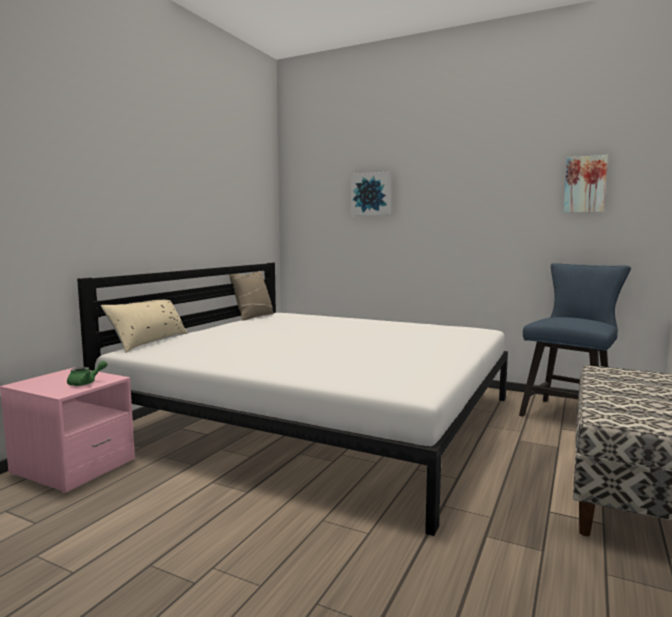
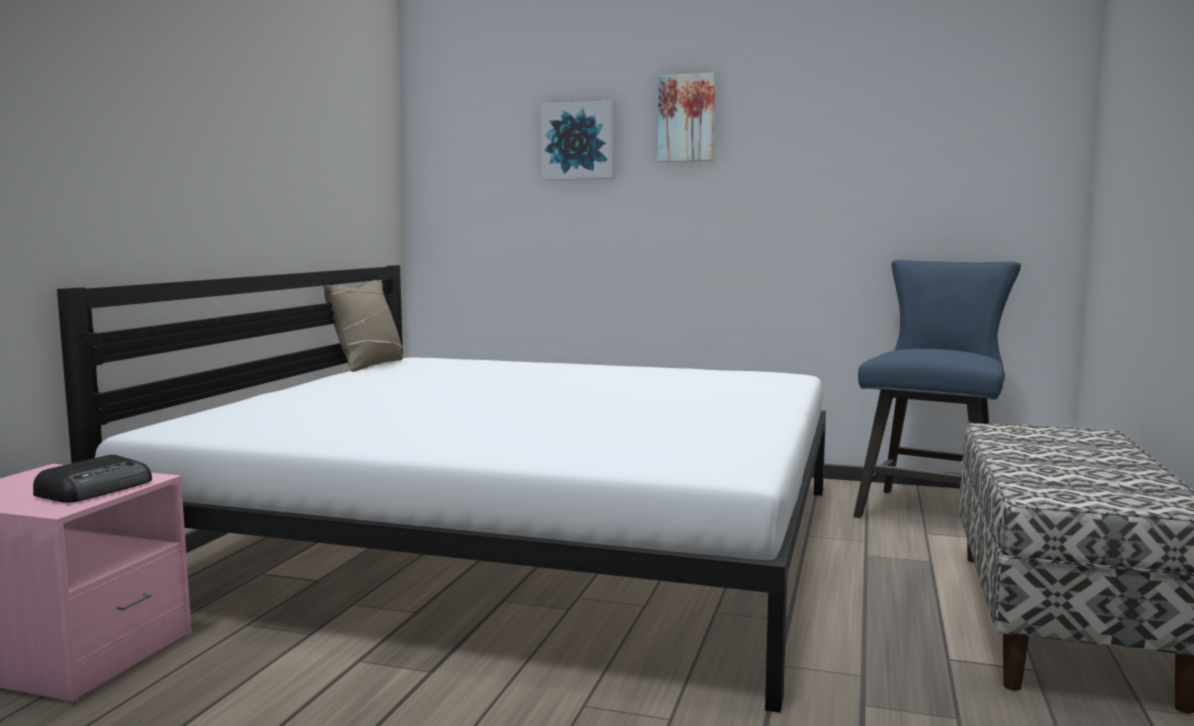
camera: 10 degrees left, 0 degrees up
(86, 383) = (97, 488): green teapot -> radio
(149, 341) = (192, 411): beige pillow -> none
(585, 184) = (943, 128): picture -> picture (686, 118)

